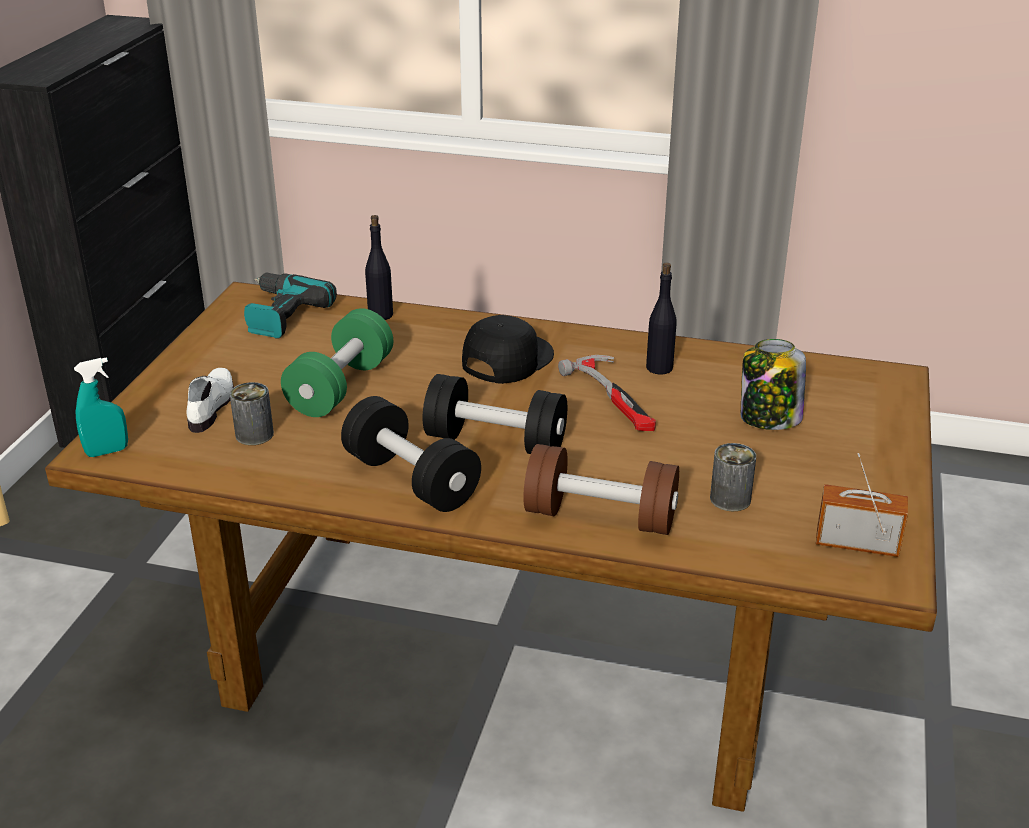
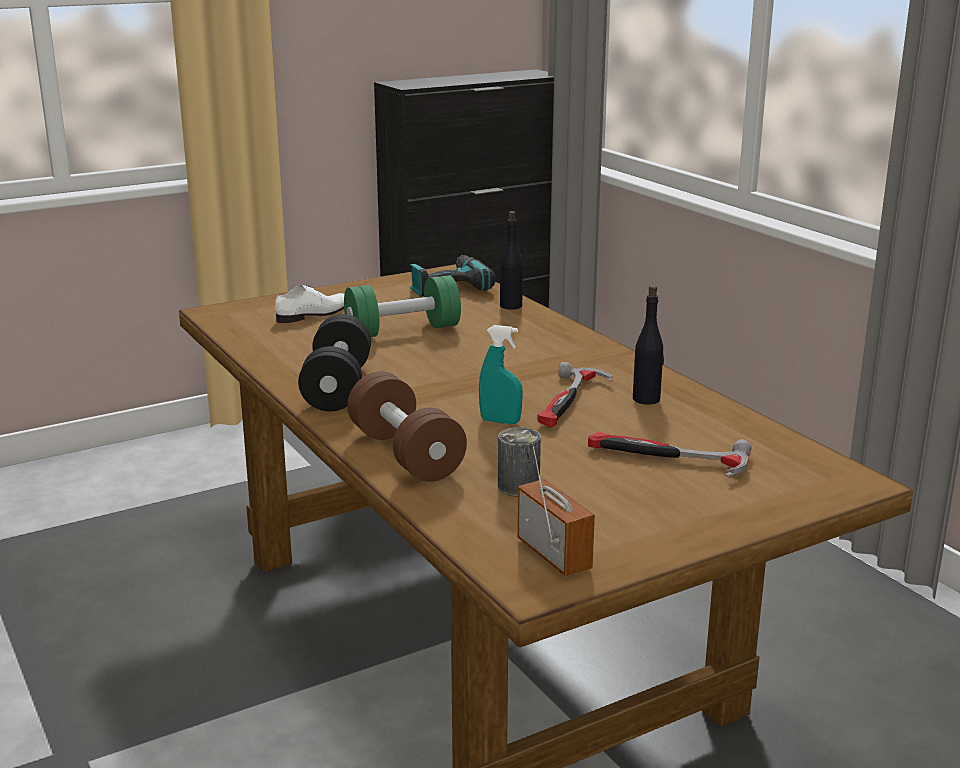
camera: 45 degrees right, 10 degrees down
(107, 451) = (218, 314): turquoise spray bottle -> turquoise spray bottle (500, 421)
(254, 434) = (304, 334): can -> none
(495, 442) = (431, 391): black dumbbell -> none
(506, 359) = (541, 355): black cap -> none
(769, 418) = (666, 459): jar -> hammer

